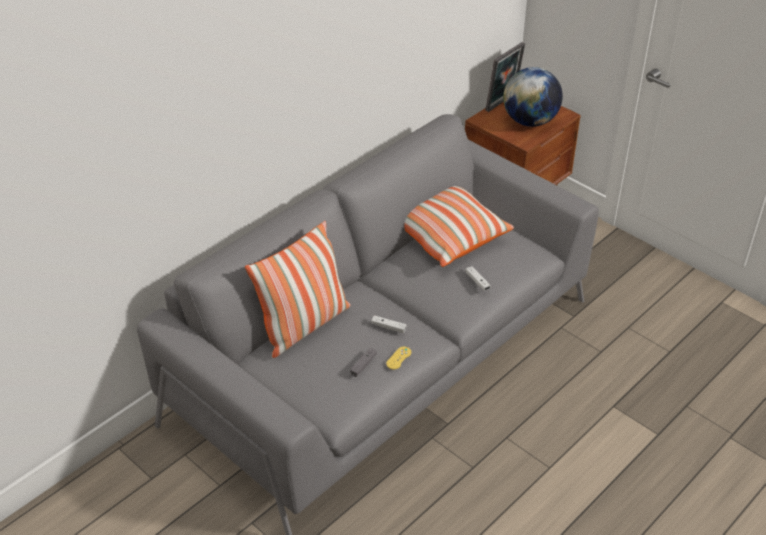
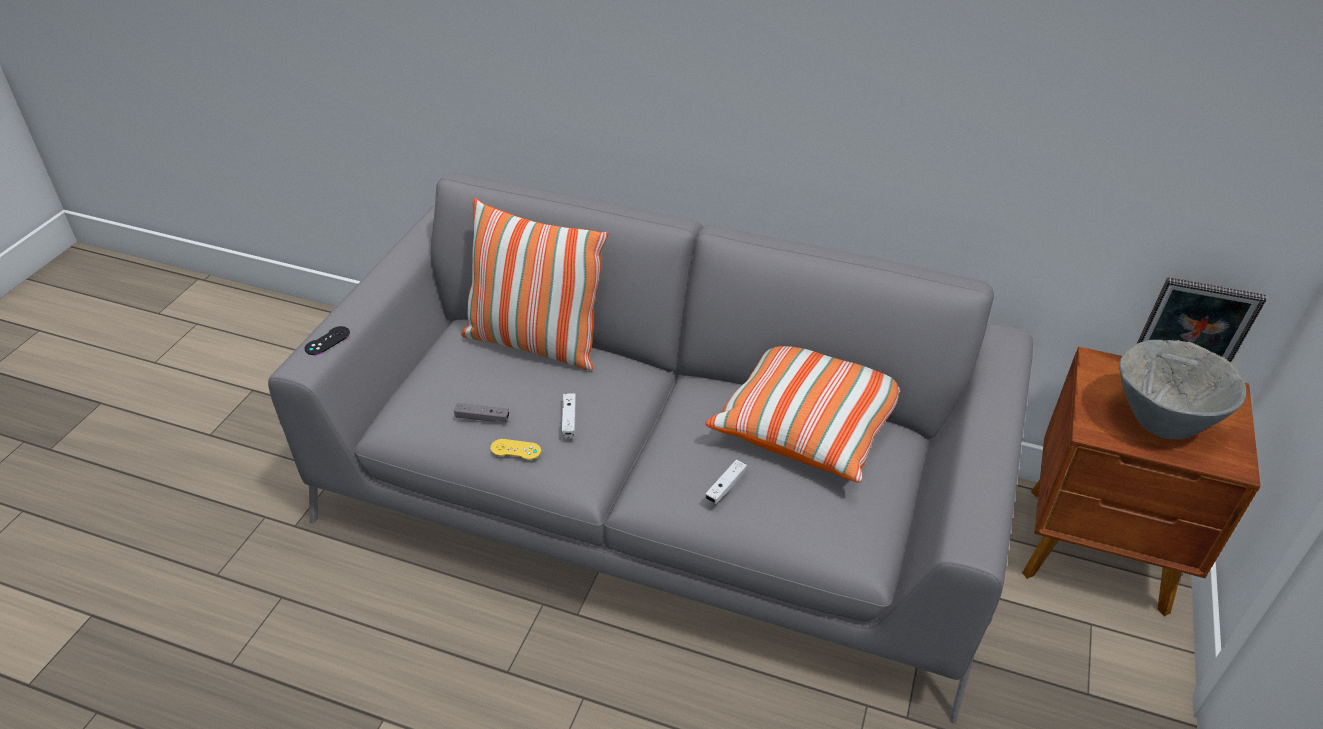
camera: 65 degrees right, 0 degrees up
(273, 406) = (327, 341): none -> black game controller
(530, 121) = (1160, 422): globe -> grey bowl

